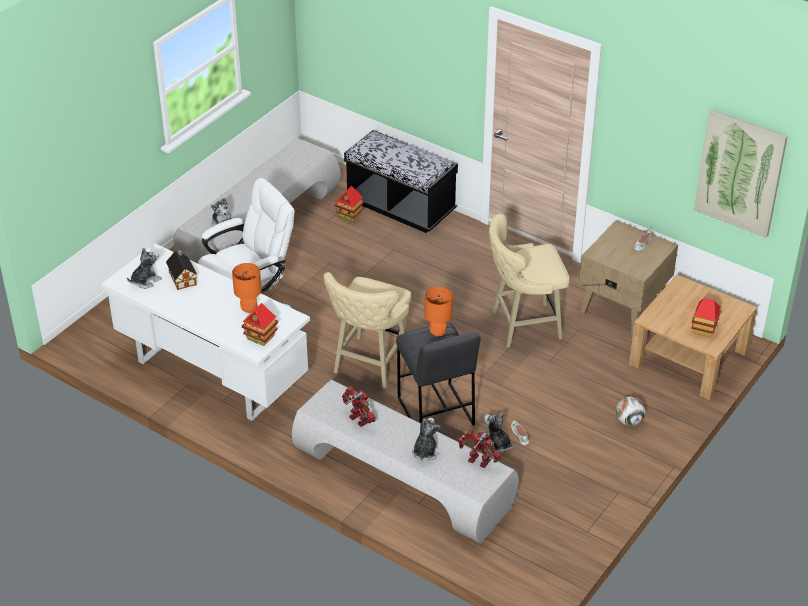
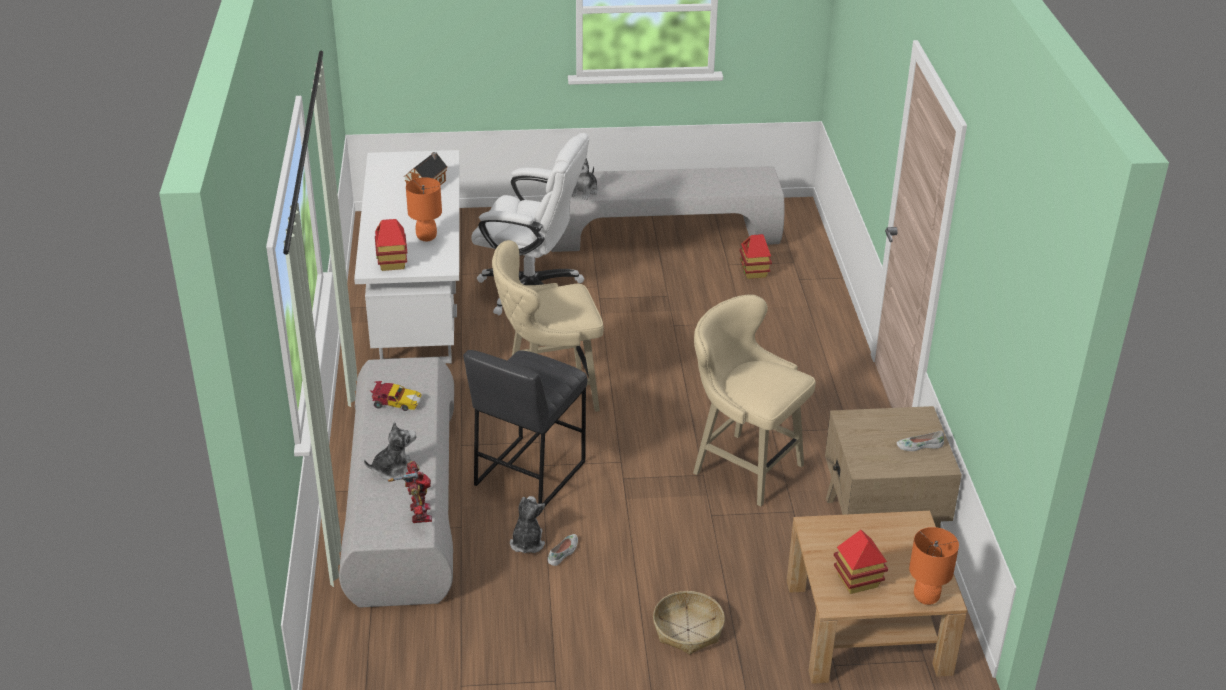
camera: 50 degrees right, 5 degrees down
(145, 281) = (398, 170): plush toy -> none
(358, 420) = (395, 403): toy robot -> toy car
(400, 207) = (814, 294): black bench -> none
(437, 333) = (550, 370): orange table lamp -> orange table lamp (925, 599)
(629, 421) = (688, 630): football -> basket
(740, 173) = (1016, 387): picture -> none

